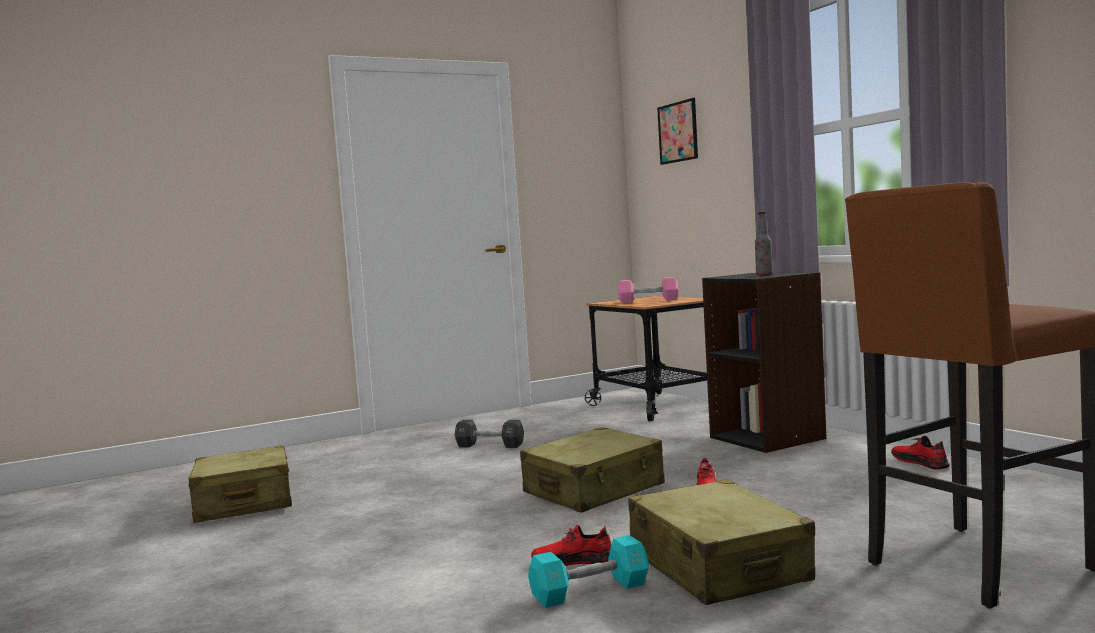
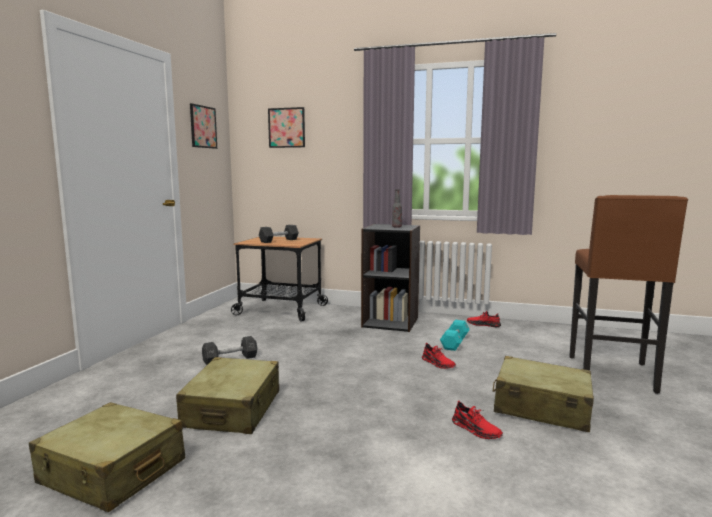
camera: 45 degrees left, 5 degrees up
(568, 147) = (203, 127): none -> picture
(573, 561) = (476, 429): red shoe -> red shoe turned 90 degrees counterclockwise
(590, 591) = (526, 446): turquoise dumbbell -> turquoise dumbbell (454, 343)
(594, 490) = (376, 377): beige suitcase -> beige suitcase (233, 409)
(648, 301) = (279, 240): pink dumbbell -> black dumbbell

